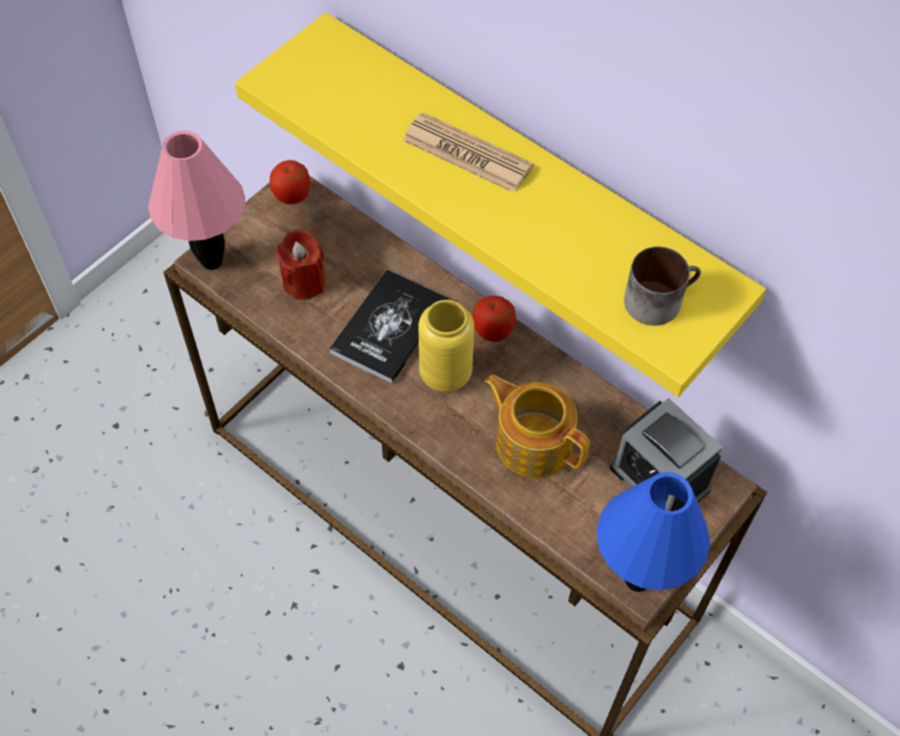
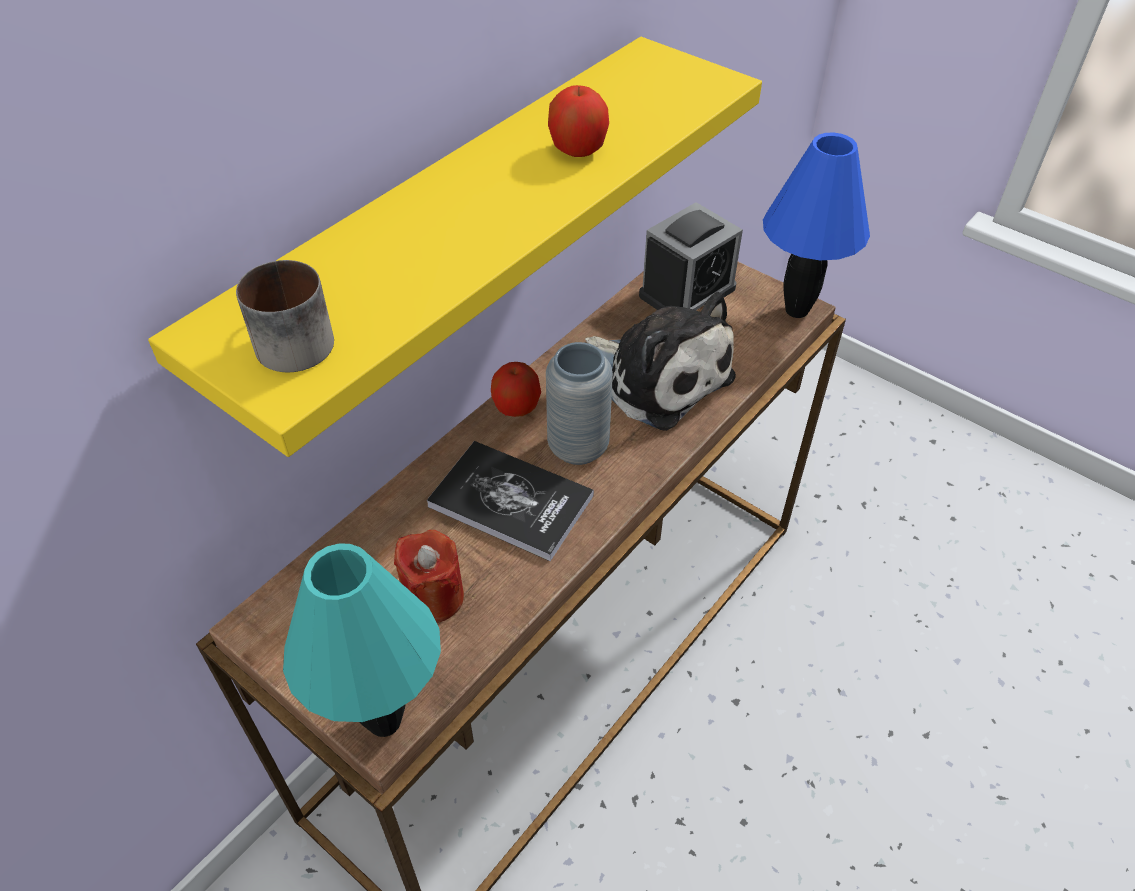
camera: 90 degrees left, 10 degrees down
(210, 261) = (384, 723): pink table lamp -> turquoise table lamp
(292, 196) = (274, 623): apple -> apple (578, 150)
(445, 374) = (578, 447): yellow vase -> grey vase
(467, 154) = (459, 203): newspaper -> none
(532, 442) = (658, 377): teapot -> plush toy
(658, 298) = (663, 87): mug -> mug (289, 339)

